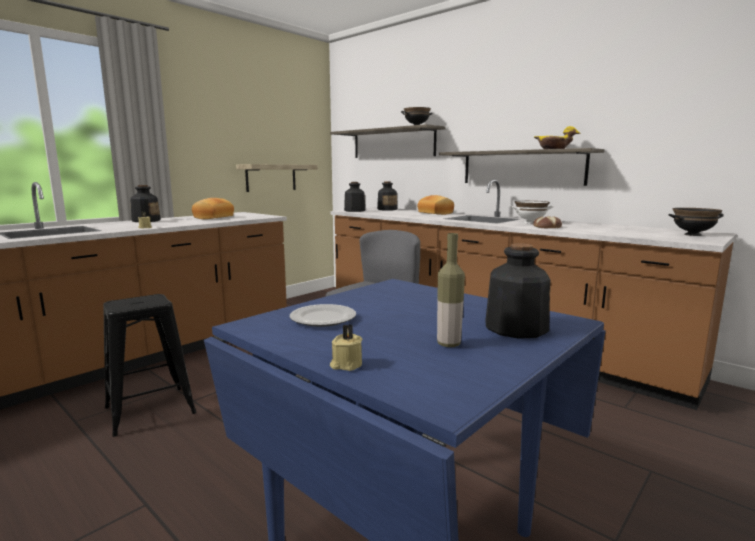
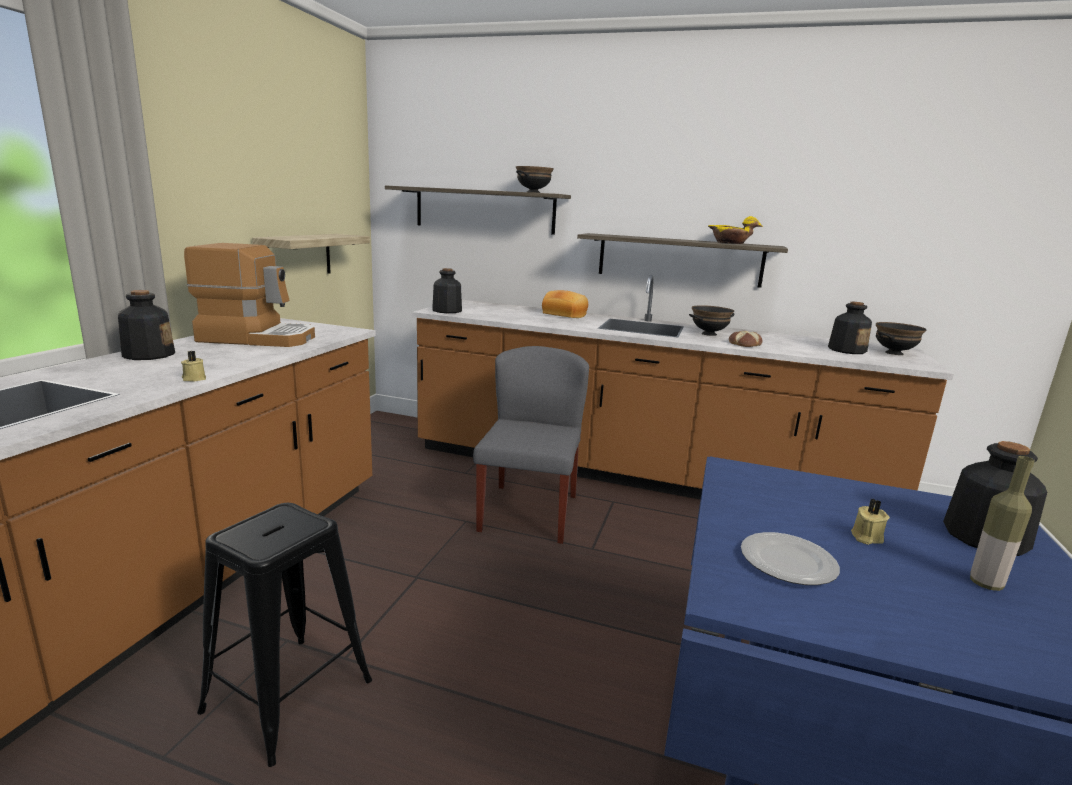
camera: 25 degrees left, 5 degrees up
(213, 217) = (258, 338): bread -> coffee machine
(346, 365) = (974, 656): beige candle -> beige candle (865, 537)
(387, 209) = (484, 306): bottle -> bottle (846, 350)
(530, 222) = (709, 334): white bowl -> black bowl

